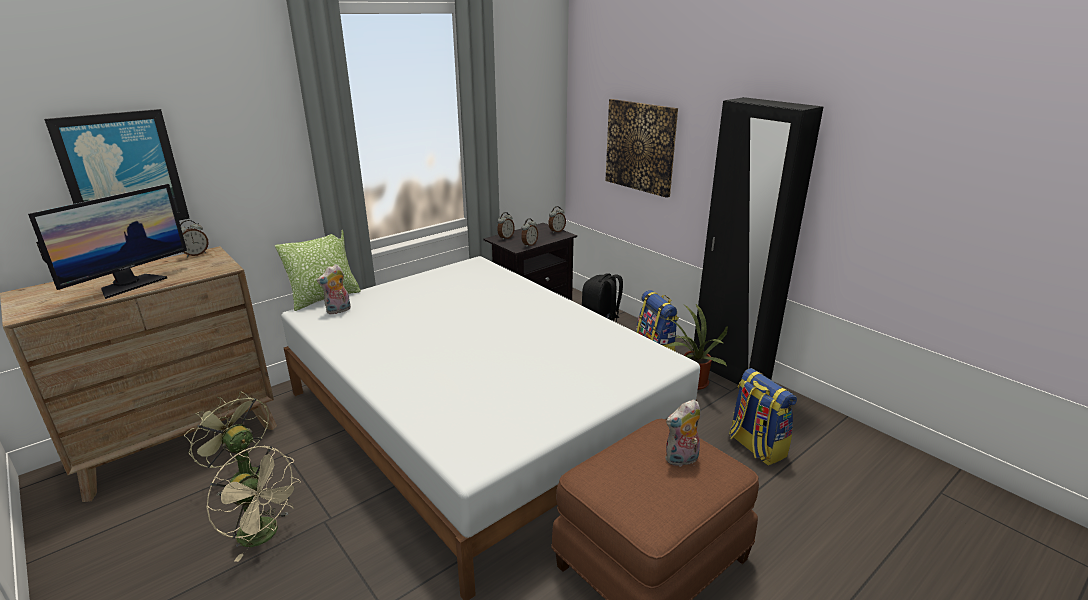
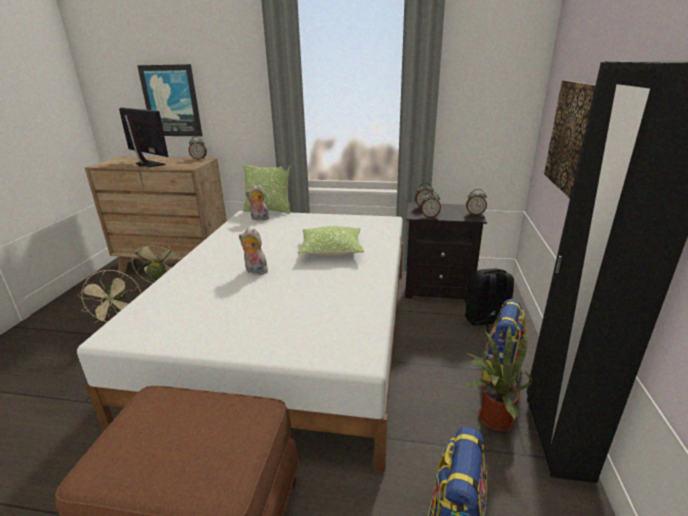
camera: 50 degrees right, 0 degrees up
(129, 284) = (148, 164): monitor -> monitor turned 135 degrees counterclockwise
(489, 307) = (331, 250): none -> pillow
(681, 460) = (208, 444): plush toy -> plush toy (254, 271)

